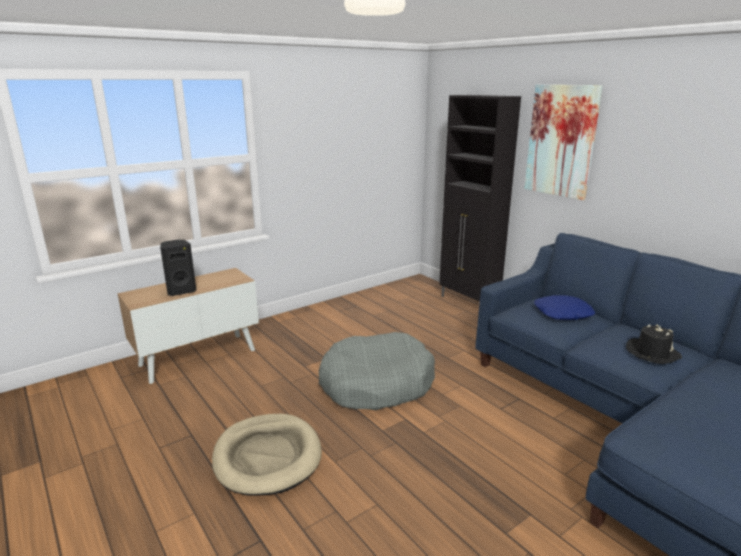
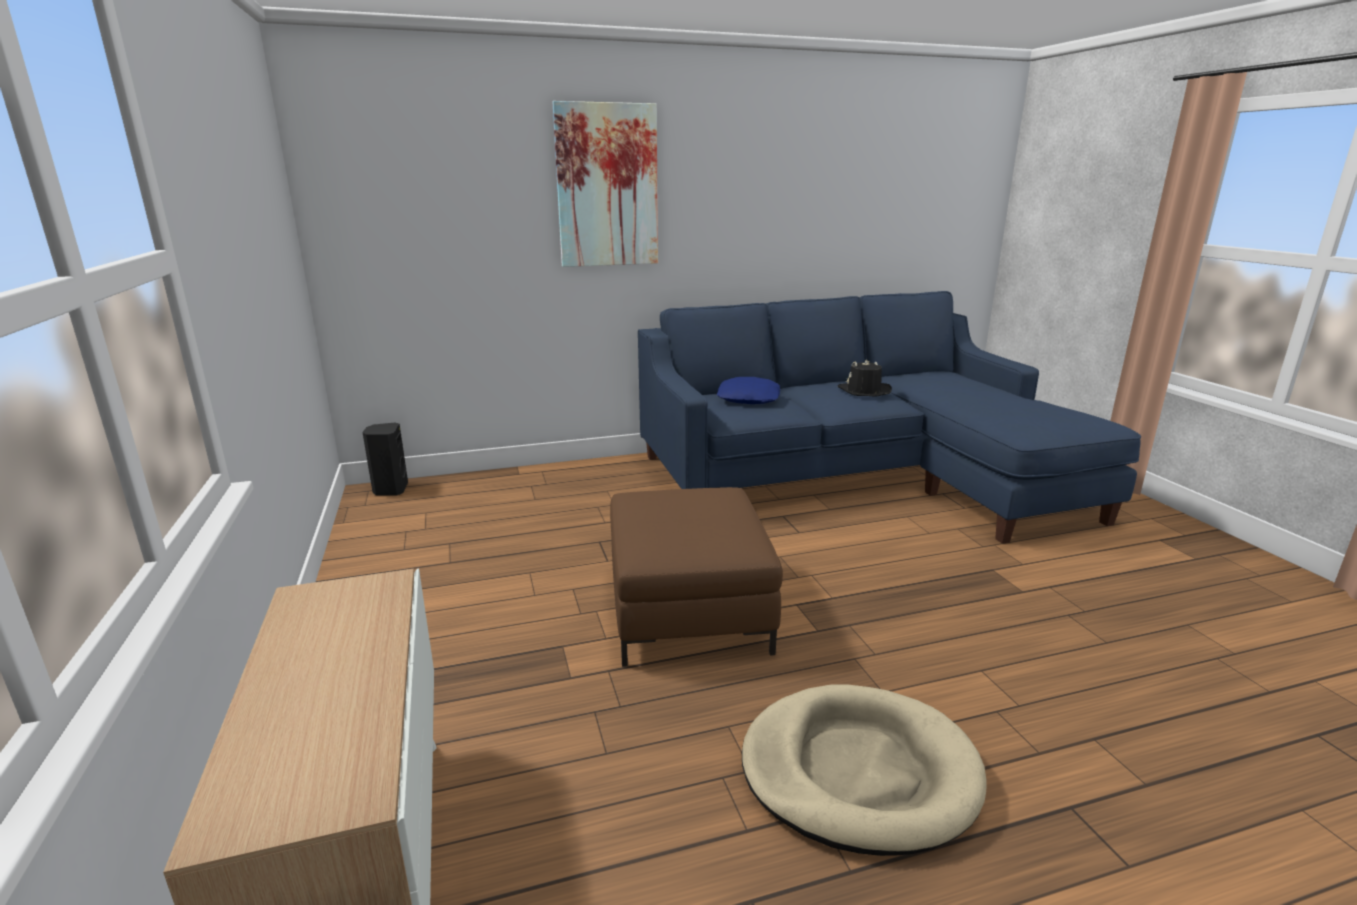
camera: 70 degrees left, 0 degrees up
(181, 291) = (350, 692): black speaker -> black speaker (390, 490)
(376, 384) = (687, 609): grey dog bed -> brown ottoman
(468, 302) = (507, 477): black cabinet -> none

